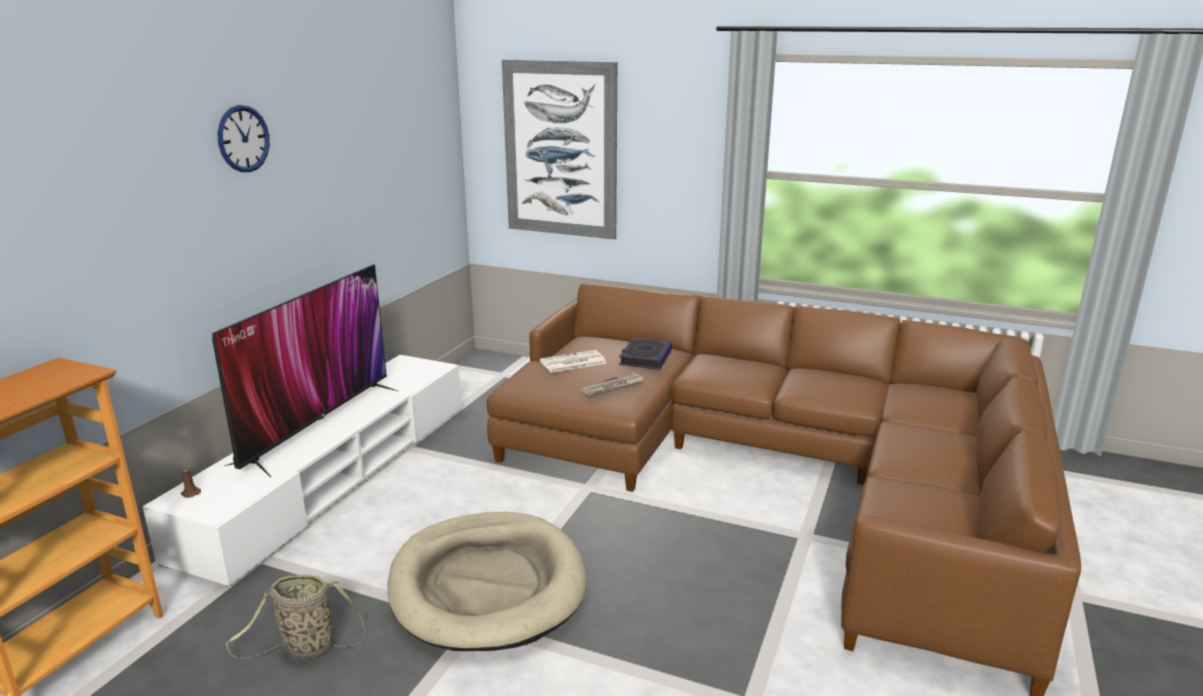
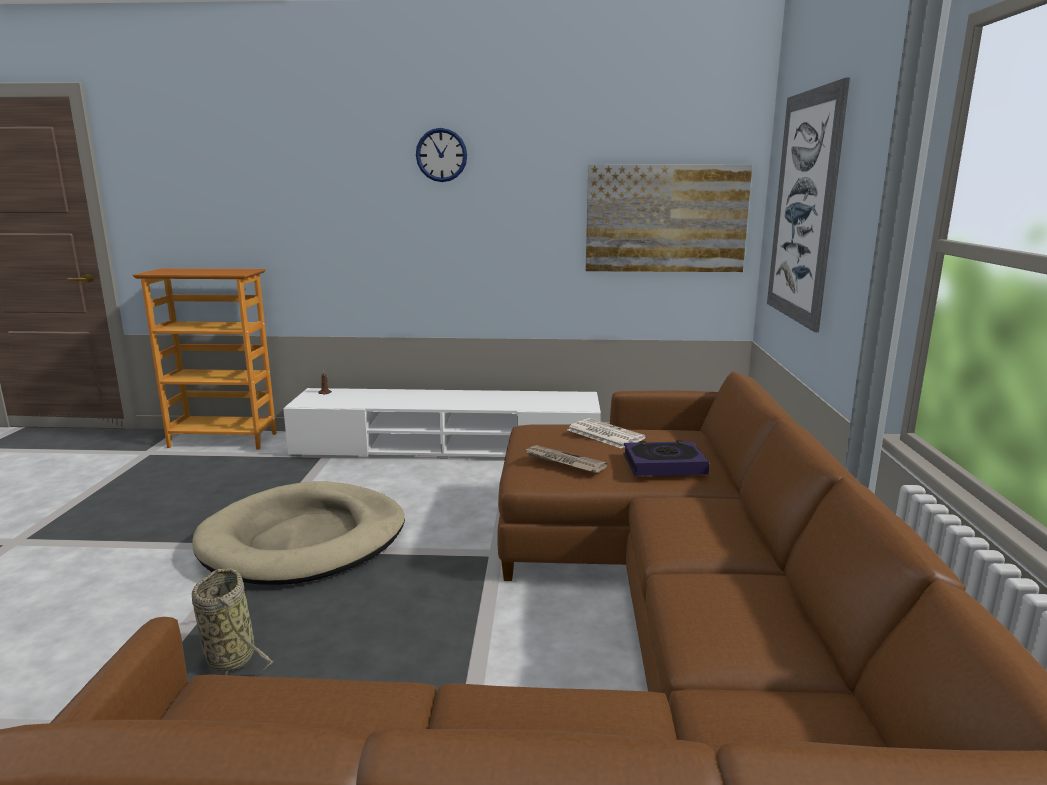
camera: 70 degrees right, 5 degrees down
(305, 648) = (222, 495): basket -> basket (230, 656)
(317, 424) = (441, 397): television -> none
(415, 171) = (666, 219): none -> picture

